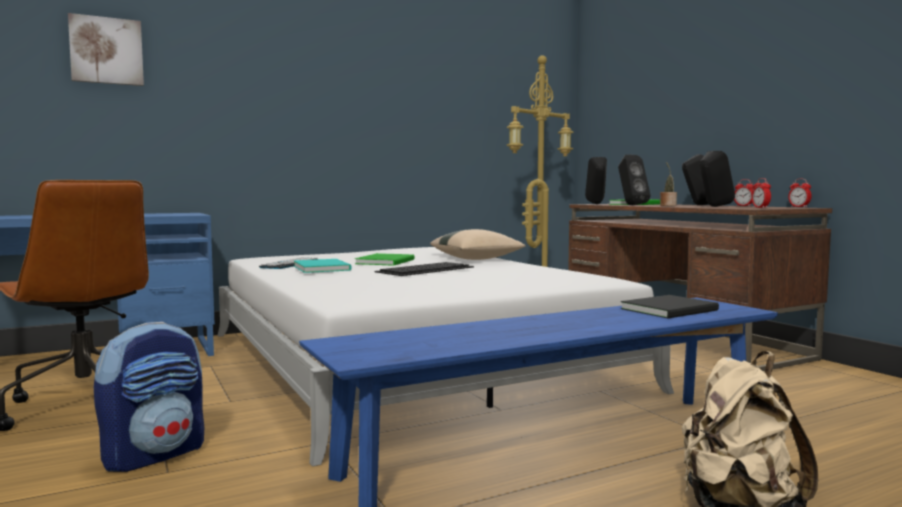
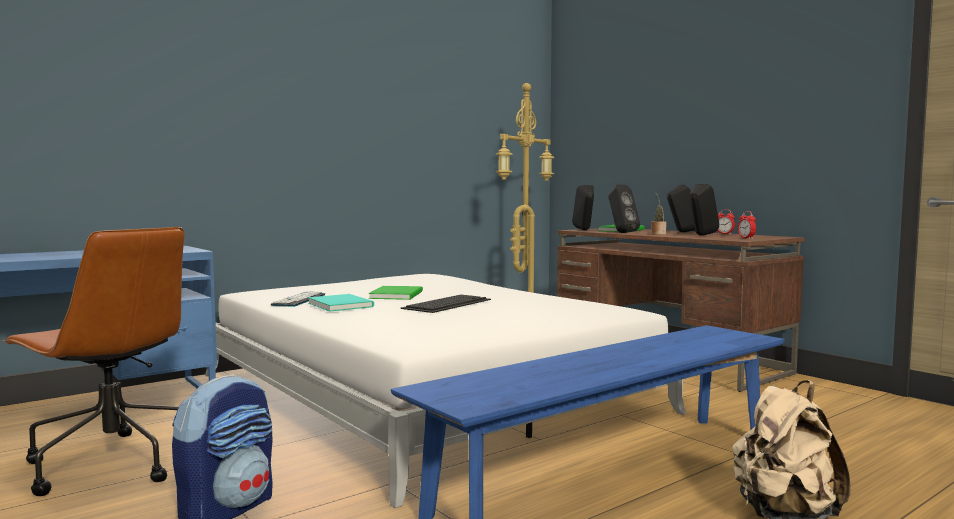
camera: 10 degrees left, 0 degrees up
(106, 51) = (85, 73): picture -> none
(477, 259) = (480, 289): beige pillow -> none
(672, 309) = (697, 340): black book -> none
(799, 207) = (775, 236): alarm clock -> none

